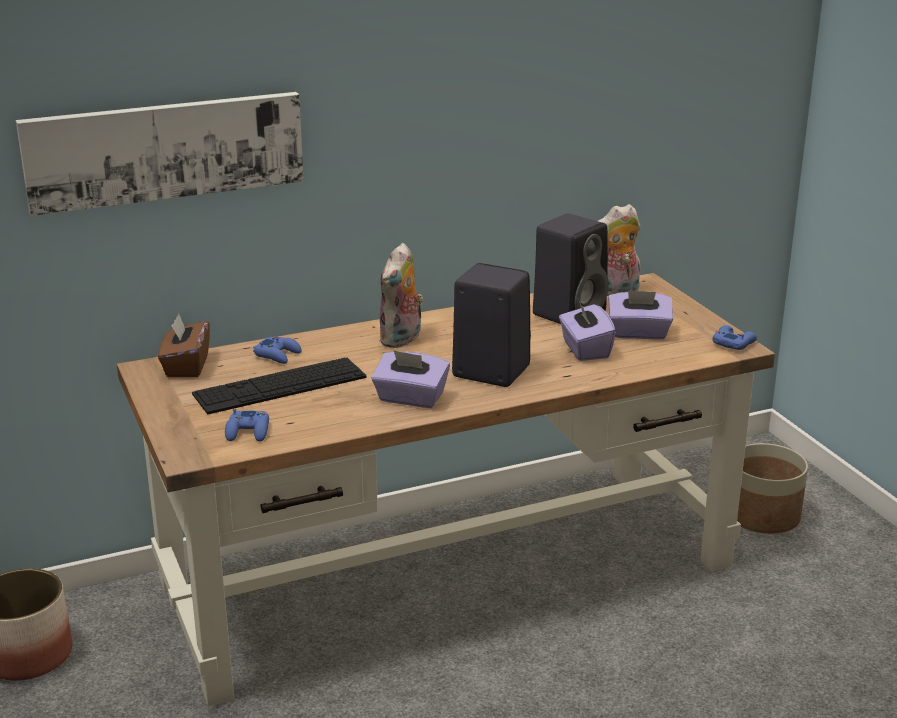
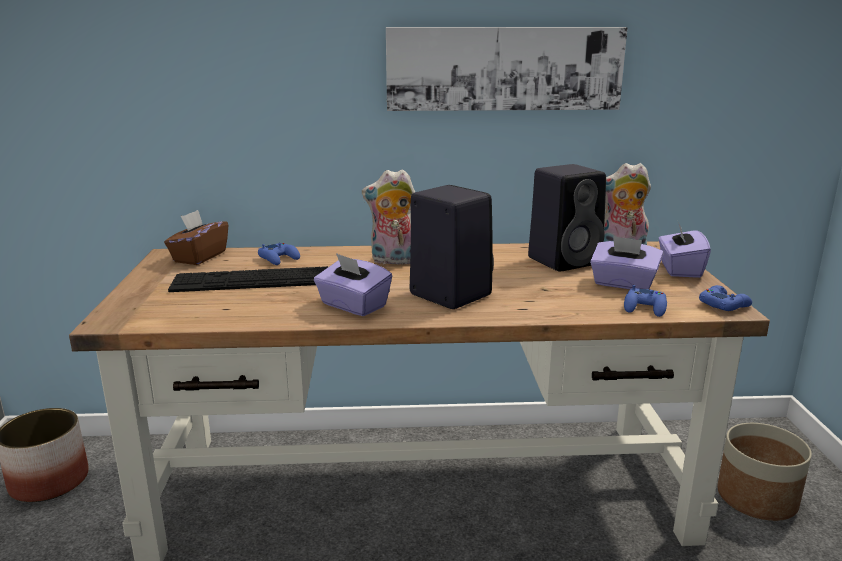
camera: 20 degrees right, 5 degrees down
(165, 150) = (196, 63): picture -> picture (504, 68)
(248, 432) = (182, 310): blue game controller -> blue game controller (645, 307)
(402, 340) = (393, 261): plush toy -> plush toy turned 45 degrees clockwise
(585, 349) = (558, 290): purple tissue box -> purple tissue box (679, 269)

